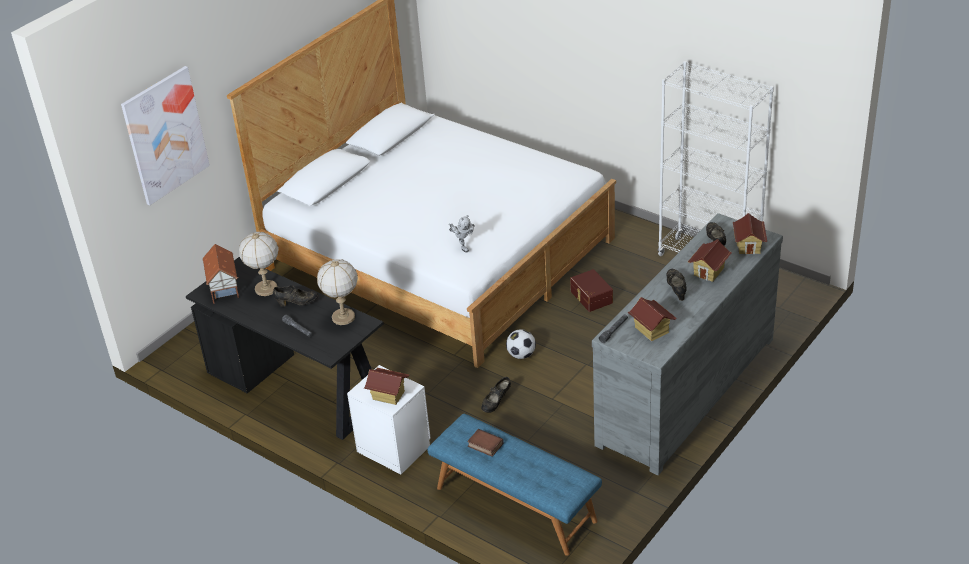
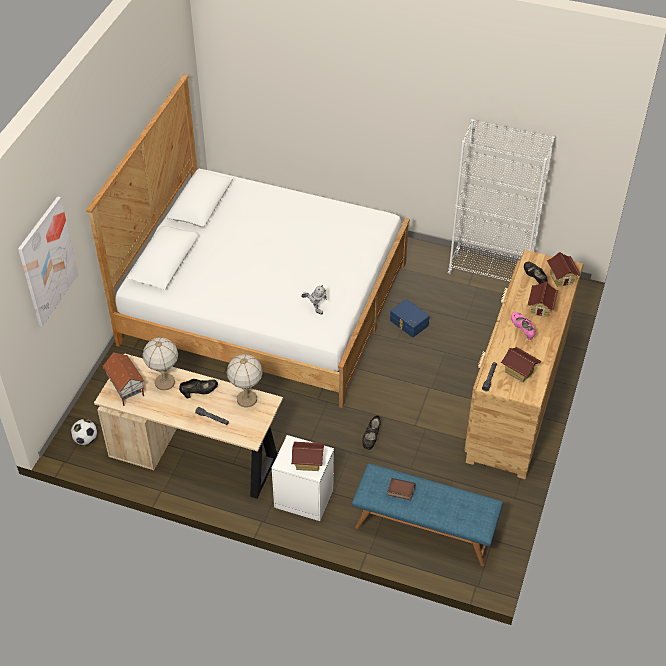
camera: 20 degrees left, 10 degrees up
(297, 388) = (196, 456): black desk -> beige desk
(521, 355) = (373, 389): football -> football (86, 439)
(590, 297) = (408, 323): brown storage box -> blue storage box
(676, 290) = (522, 330): black shoe -> pink shoe
(685, 390) = (516, 398): grey dresser -> brown dresser

